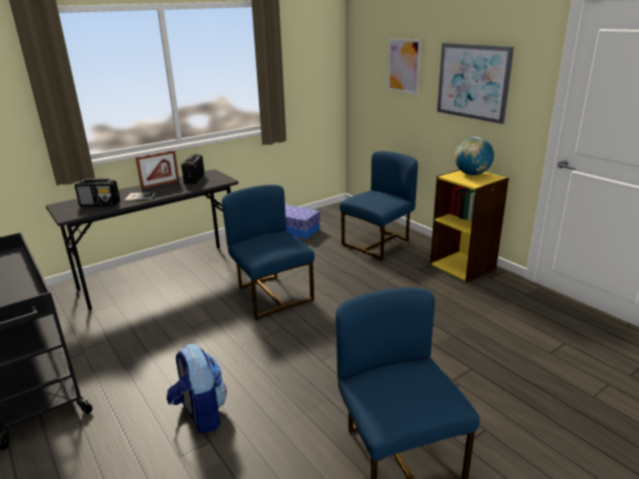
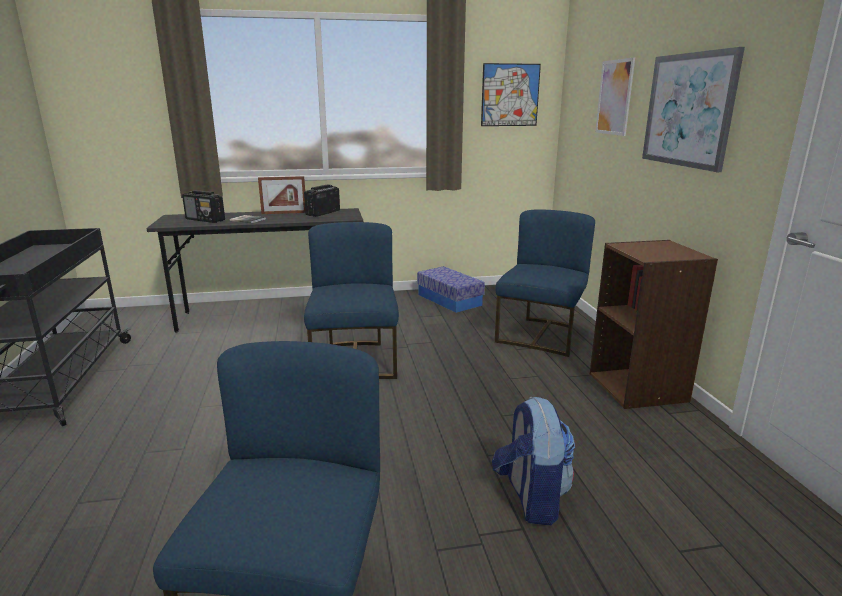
camera: 25 degrees right, 5 degrees down
(200, 414) = (148, 464): backpack -> backpack (530, 498)
(312, 61) = (510, 95): none -> picture
(378, 244) = (541, 335): blue chair -> blue chair turned 45 degrees counterclockwise
(463, 266) = (638, 387): yellow bookcase -> brown bookcase
(472, 174) = (662, 247): globe -> none

